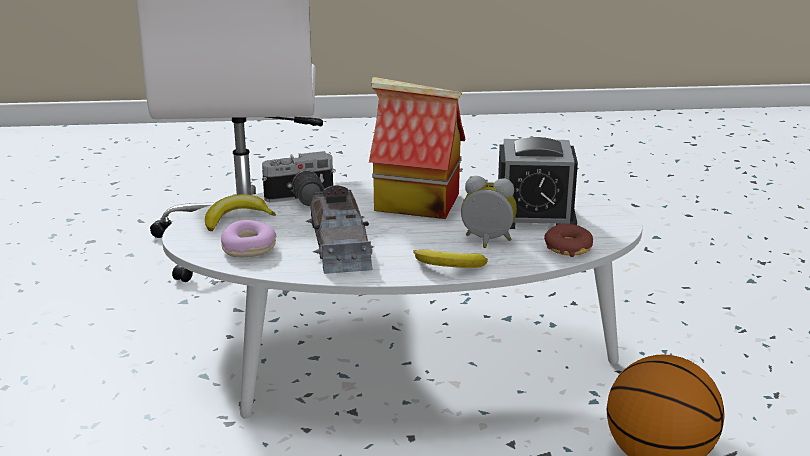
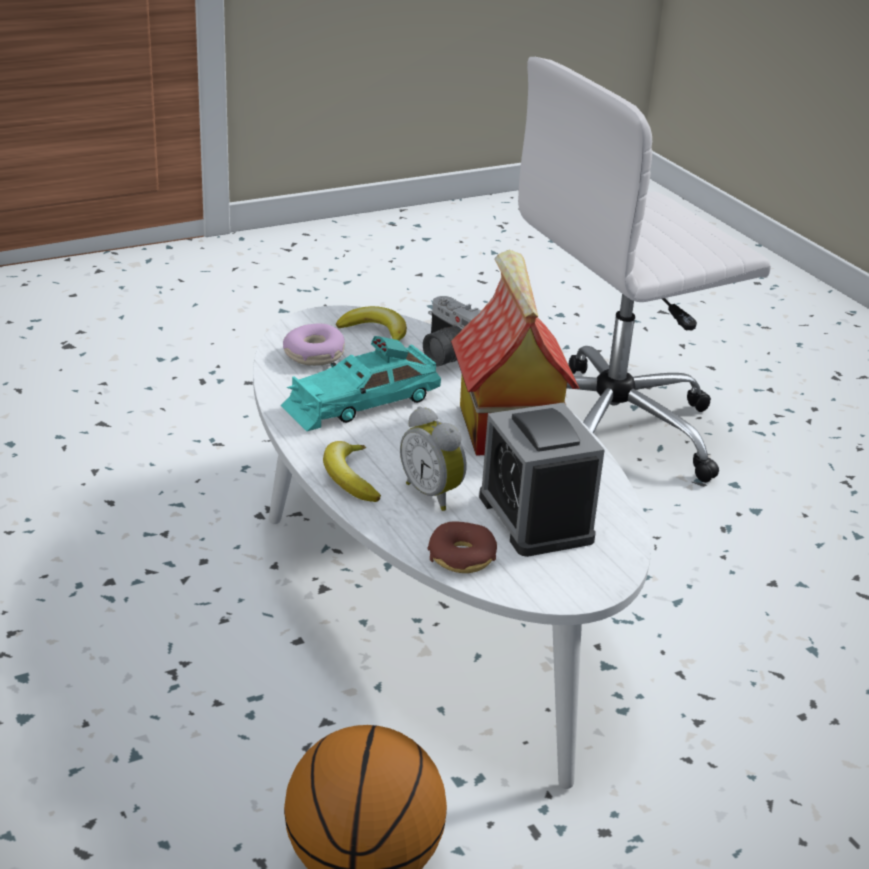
camera: 65 degrees right, 5 degrees up
(340, 243) = (361, 401): grey toy car -> turquoise toy car
(487, 242) = (434, 494): alarm clock -> alarm clock turned 150 degrees clockwise

